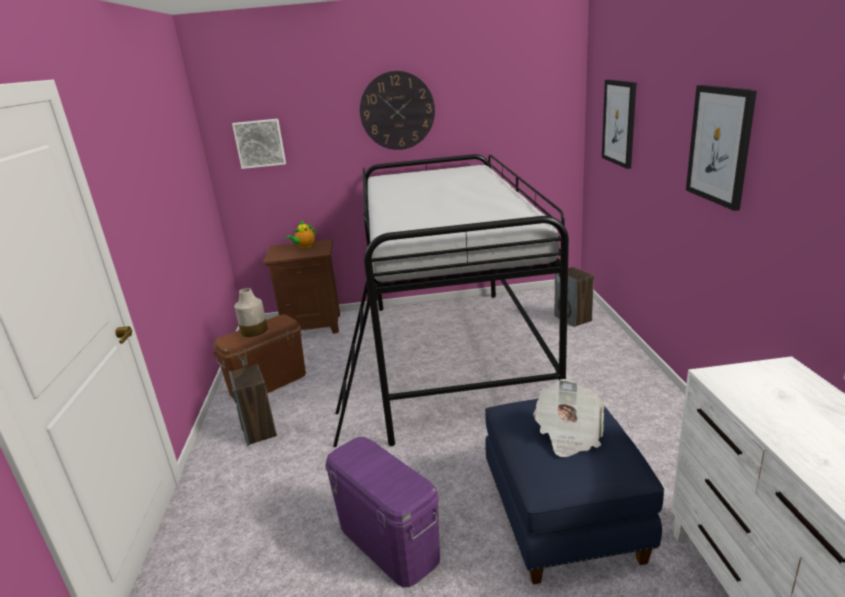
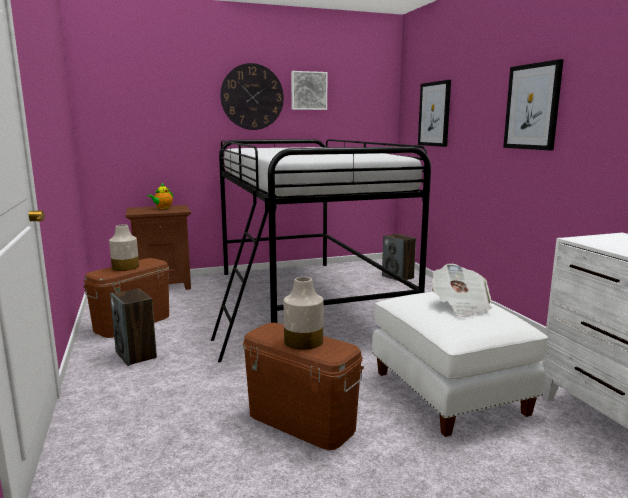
camera: 15 degrees left, 10 degrees down
(260, 143) = (127, 111): picture -> picture (308, 91)
(380, 472) = (303, 341): none -> beige vase
(388, 542) = (300, 421): purple storage box -> brown storage box
(564, 516) = (450, 392): blue ottoman -> white ottoman

